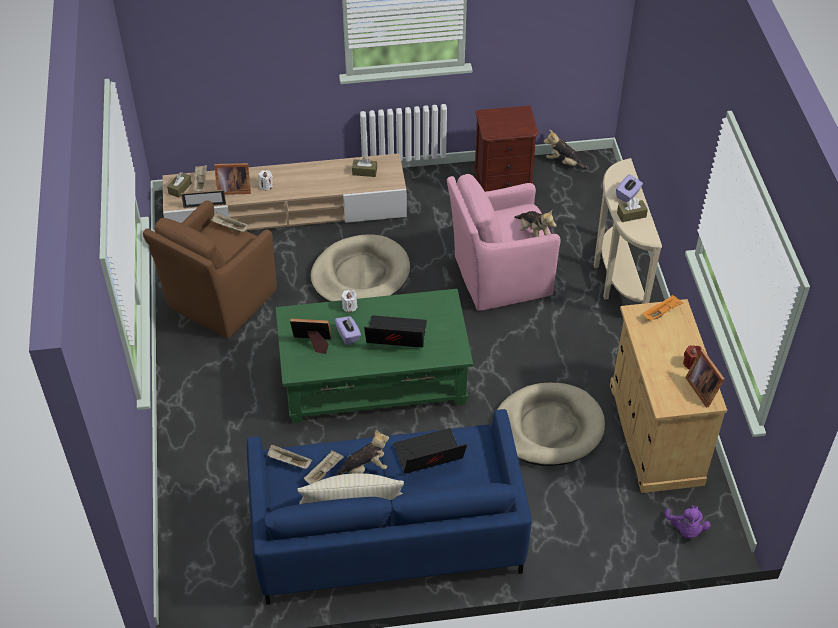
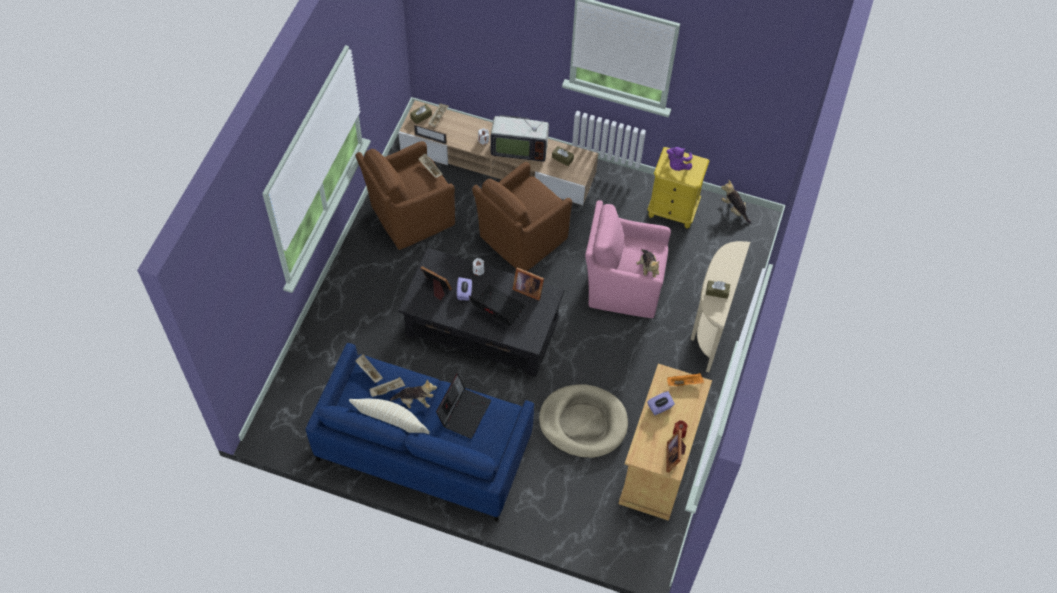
camera: 25 degrees right, 10 degrees up
(233, 189) = (458, 133): picture frame -> picture frame (527, 289)
(310, 179) = (518, 148): none -> television
(360, 274) = (521, 239): beige dog bed -> brown armchair
(373, 379) = (482, 327): green coffee table -> black coffee table
(428, 456) = (464, 412): laptop -> laptop turned 105 degrees clockwise
(503, 187) = (672, 210): brown nightstand -> yellow nightstand
(628, 195) = (726, 273): purple tissue box -> purple tissue box (660, 407)
(685, 529) = (632, 546): purple plush toy -> purple plush toy (677, 165)

